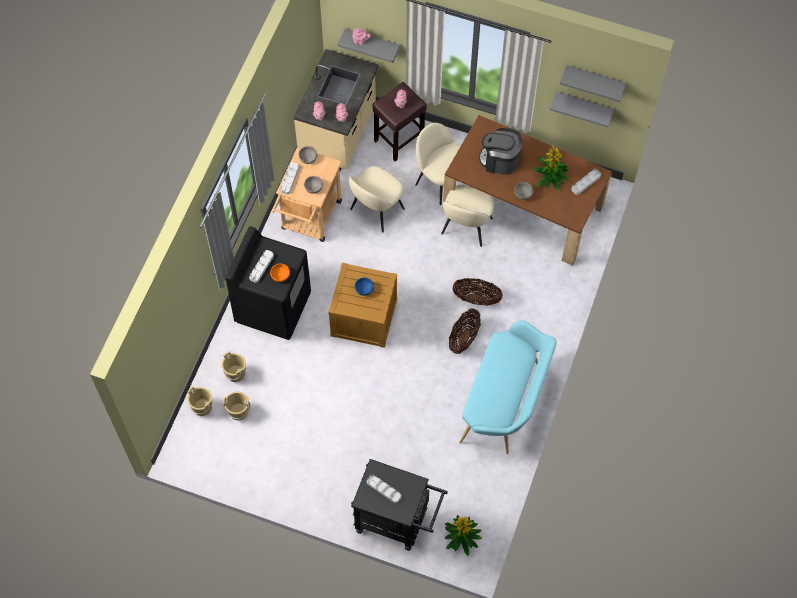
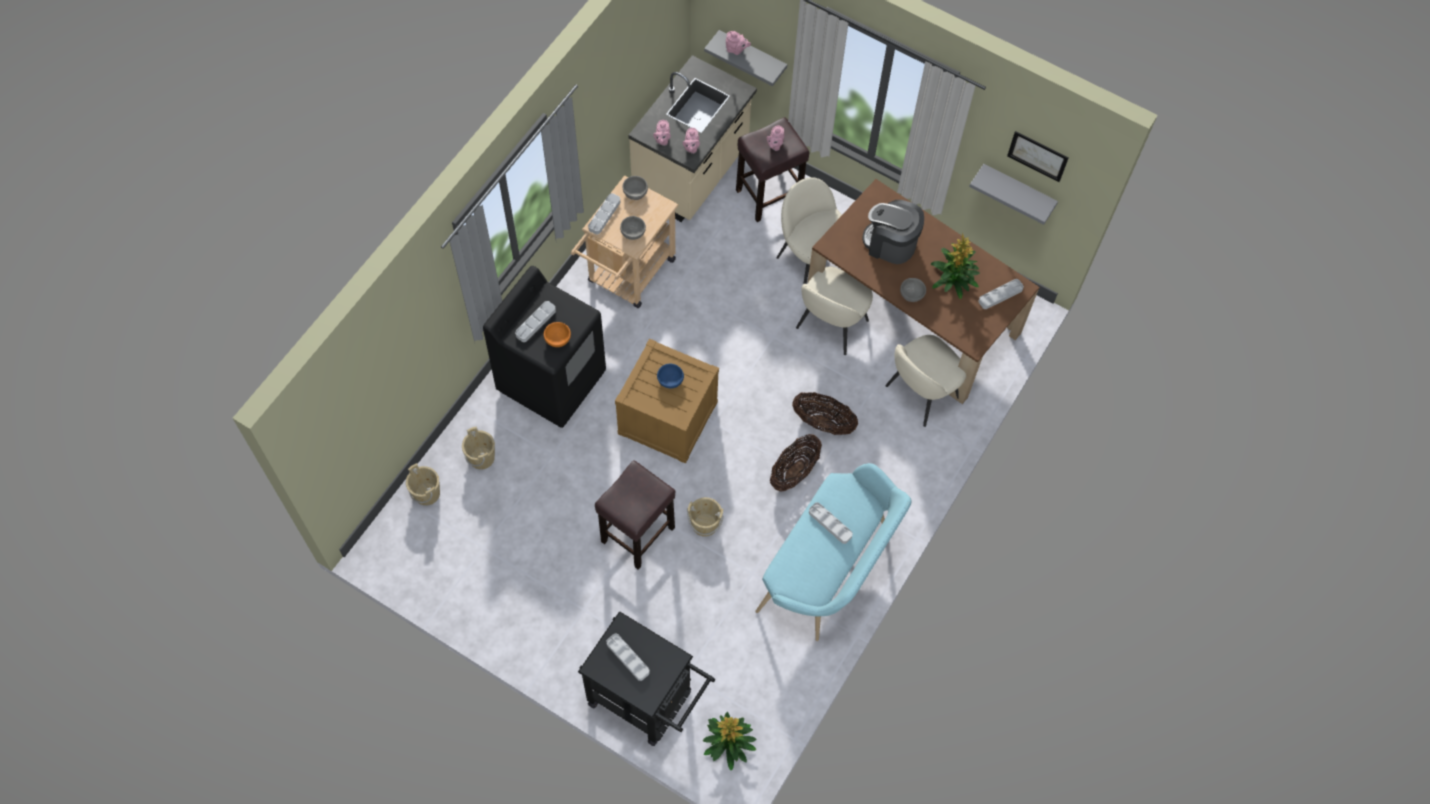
camera: 10 degrees right, 0 degrees up
(238, 411) = (472, 509): beige bucket -> beige bucket (705, 524)
(362, 406) = (637, 535): none -> brown stool
(376, 210) = (717, 280): beige chair -> beige chair (920, 394)
(501, 369) = (830, 524): none -> grey tray
(594, 80) = (1037, 156): grey shelf -> picture

